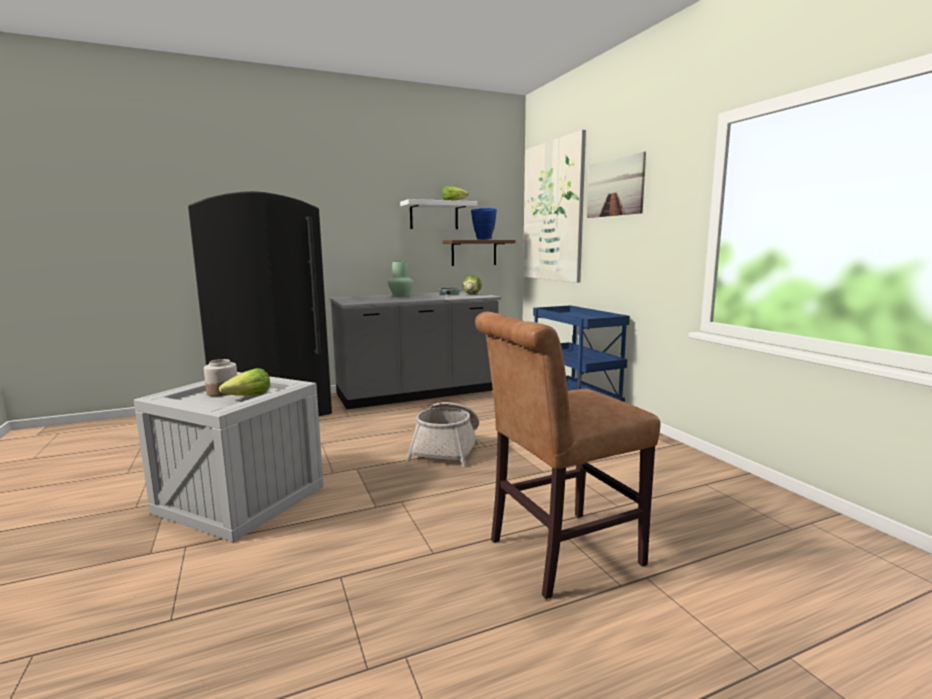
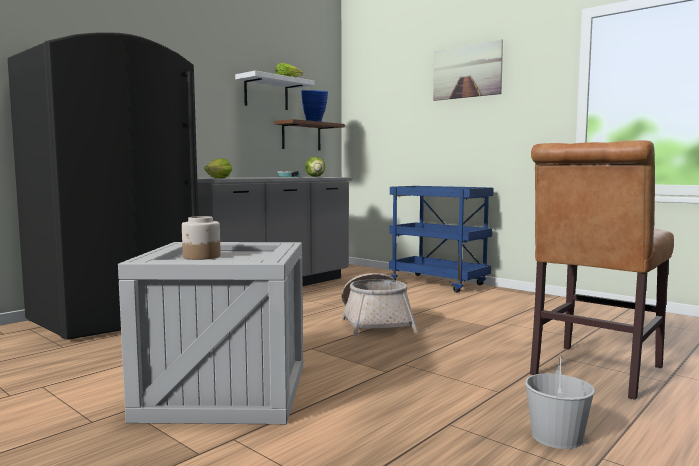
camera: 25 degrees left, 5 degrees down
(249, 397) = (248, 257): lettuce -> lettuce (218, 178)
(400, 295) = (244, 177): green vase -> none
(403, 619) = (557, 437): none -> white bucket
(552, 211) = (384, 96): picture -> none

